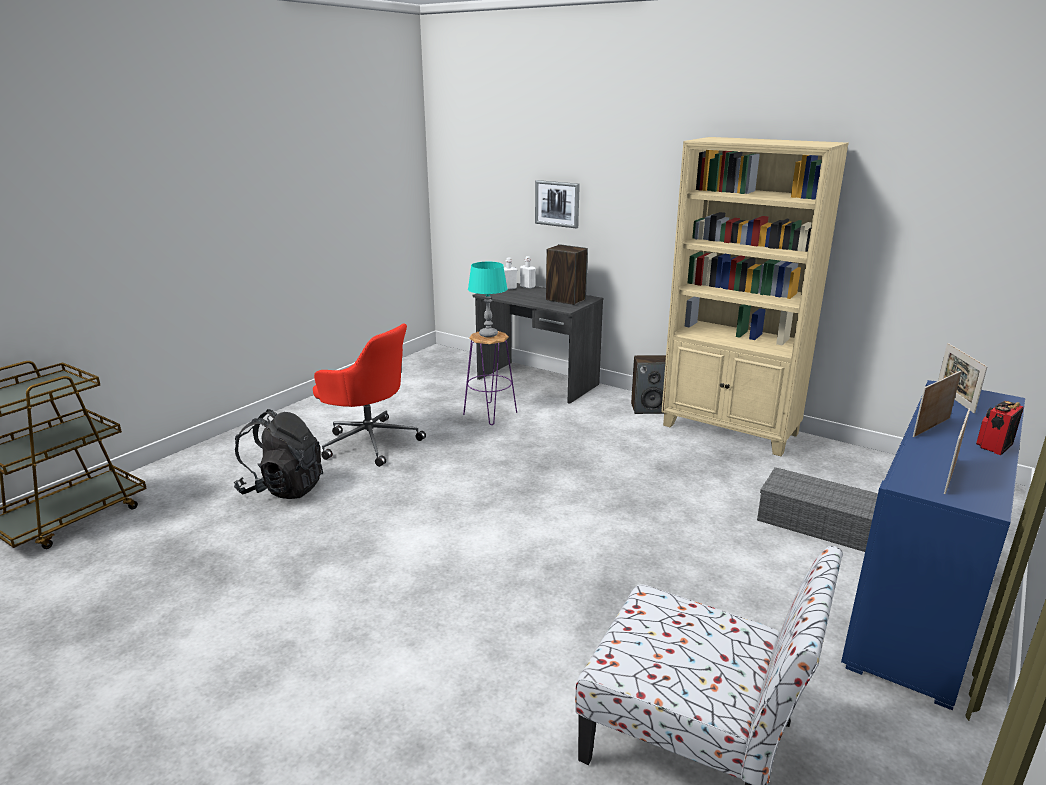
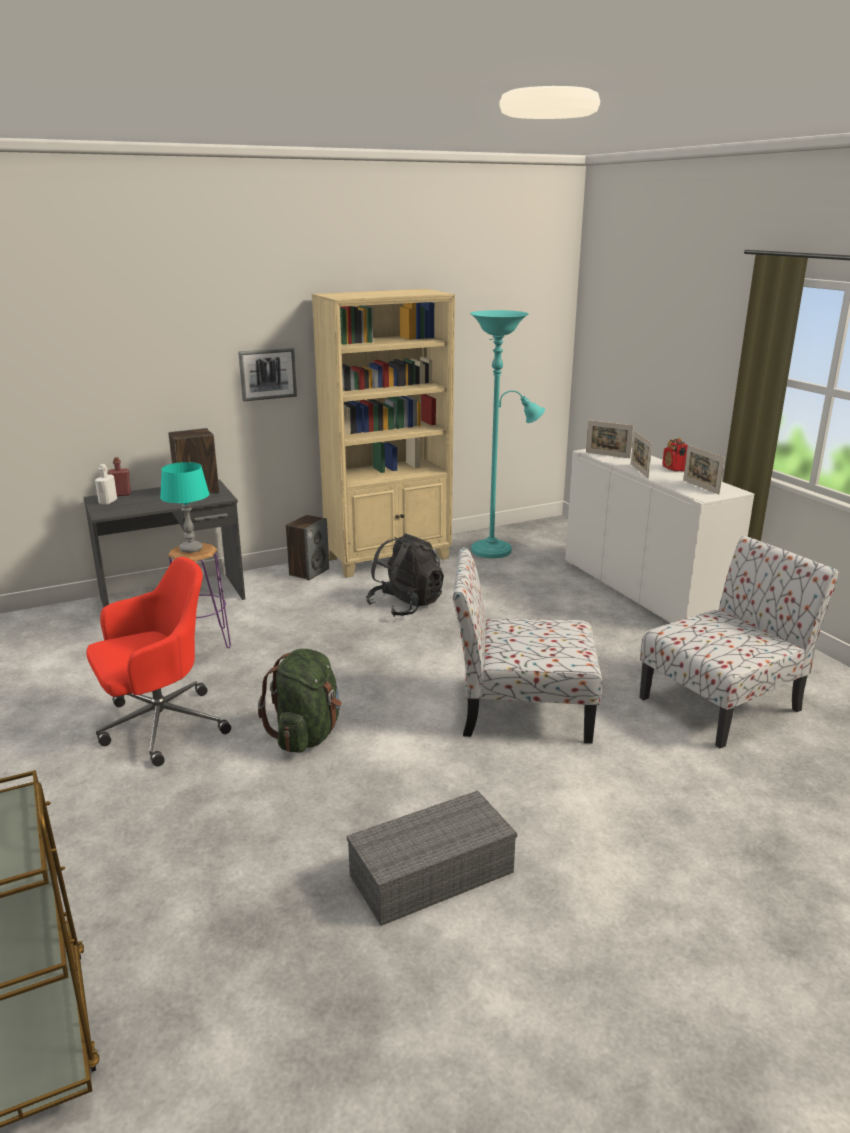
camera: 60 degrees left, 0 degrees up
(283, 488) = (192, 810): black backpack -> black backpack (406, 605)
(400, 496) = (307, 735): none -> green backpack
(527, 287) = (121, 494): white bottle -> red bottle
(528, 587) = (521, 710): none -> chair
(557, 203) = (140, 387): picture -> picture (267, 374)
(819, 523) = (543, 581): grey storage box -> grey storage box (433, 872)
(847, 475) = (496, 550): none -> turquoise floor lamp
(918, 601) = (643, 589): blue cabinet -> white cabinet

